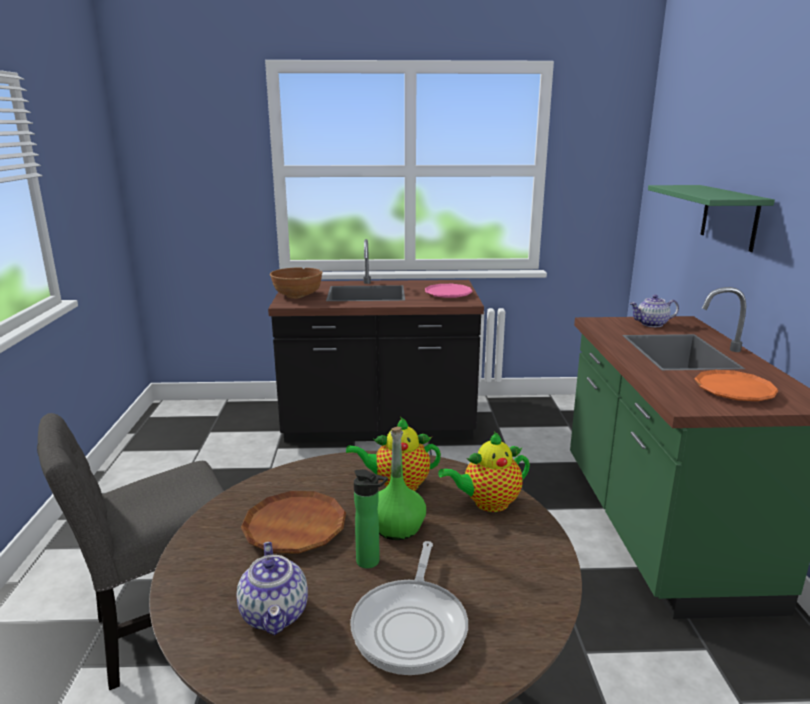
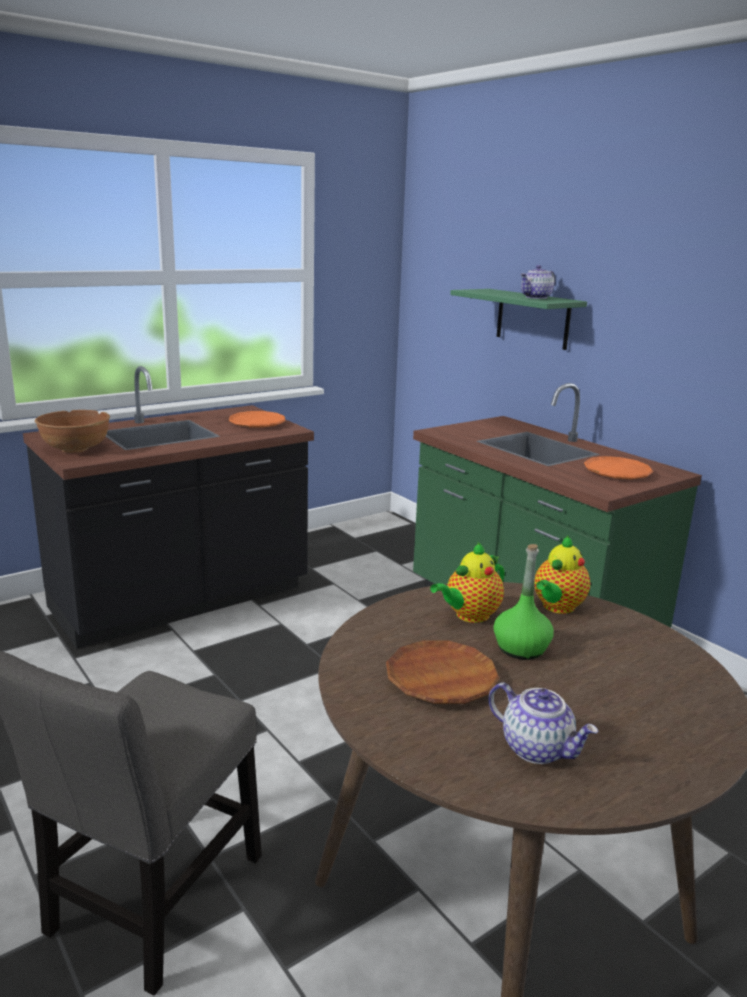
camera: 35 degrees left, 0 degrees up
(371, 562) = (544, 681): bottle -> none
(411, 626) = (640, 712): frying pan -> none
(448, 294) = (257, 423): pink plate -> orange plate
(651, 324) = (484, 427): teapot -> teapot (536, 297)

